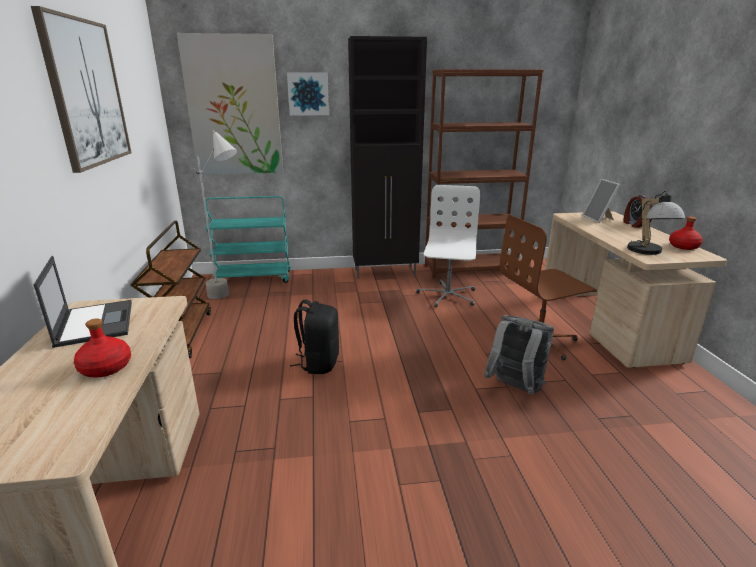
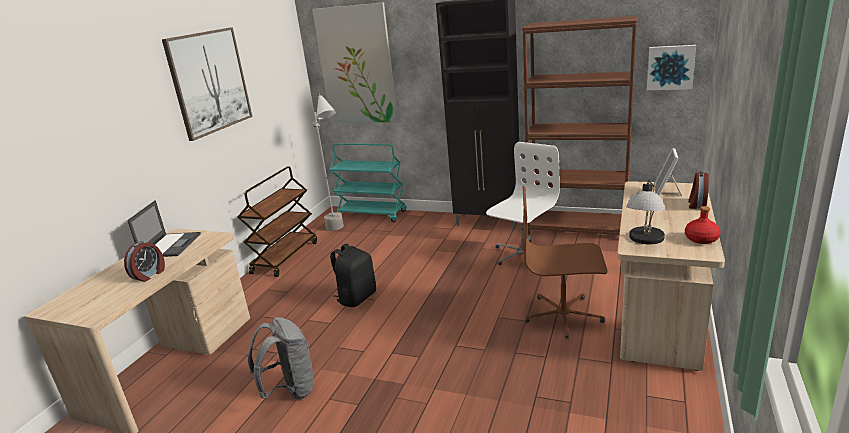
camera: 30 degrees right, 0 degrees up
(105, 368) = (149, 275): red bottle -> alarm clock
(308, 94) = (416, 52): picture -> picture (670, 67)
(514, 389) = (489, 353): grey backpack -> grey backpack (290, 390)

